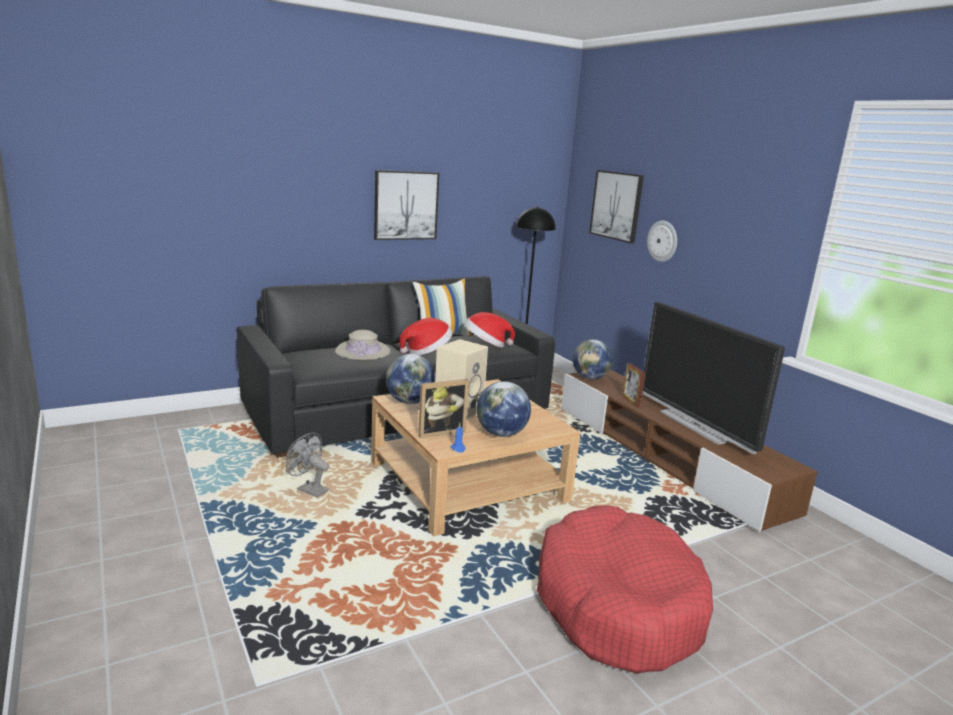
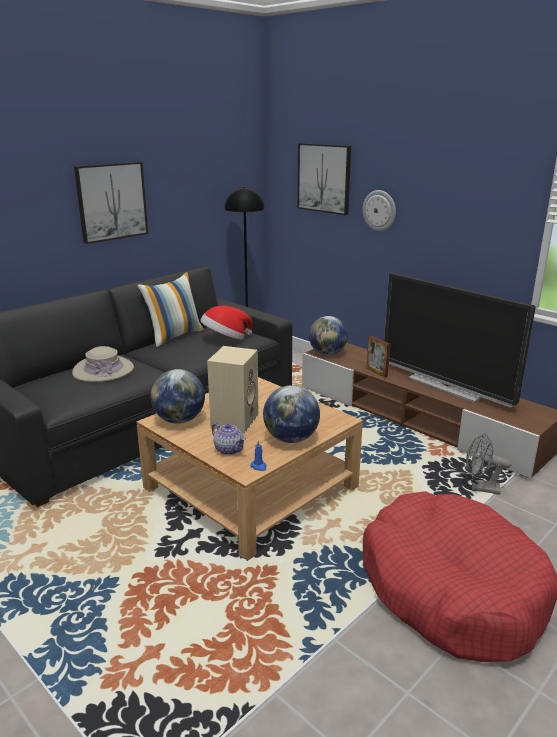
camera: 15 degrees left, 5 degrees up
(308, 489) = (90, 538): grey fan -> grey fan (480, 488)
(427, 352) = (169, 357): hat -> none
(439, 431) = (229, 449): picture frame -> teapot

